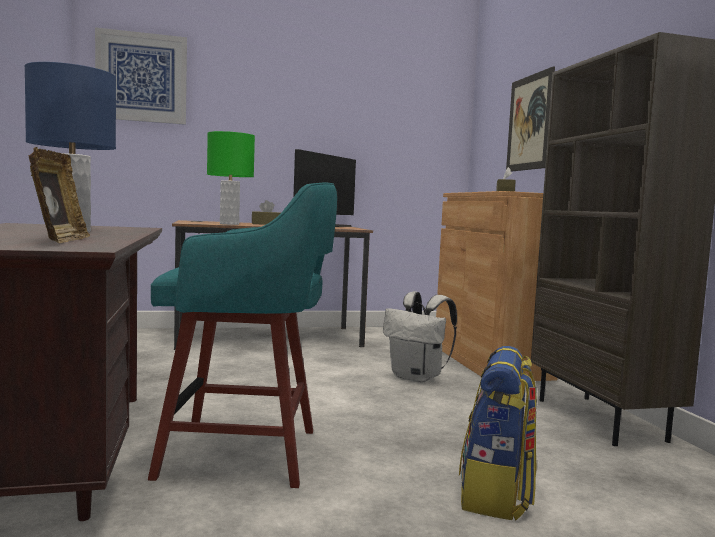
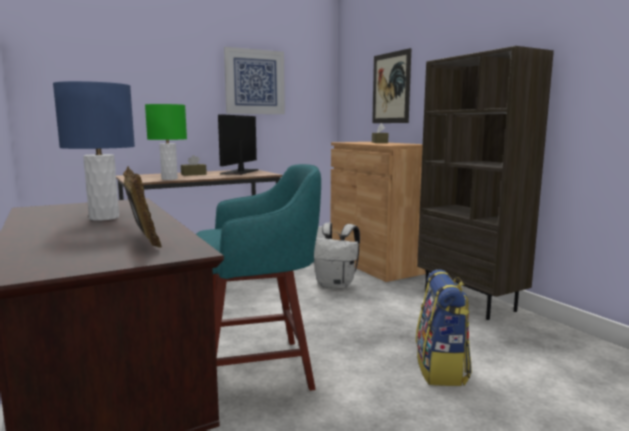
camera: 15 degrees left, 5 degrees up
(142, 77) = (69, 53): picture -> picture (255, 82)

